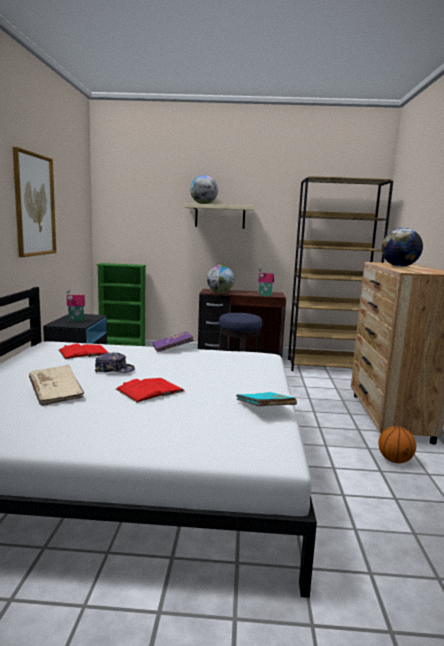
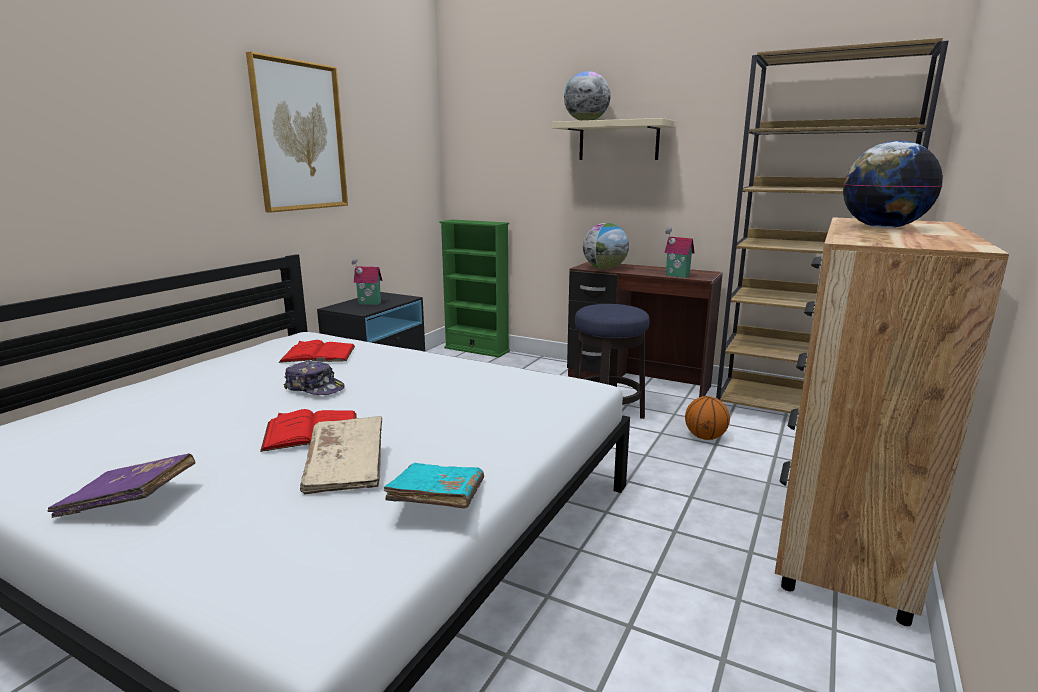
camera: 25 degrees right, 5 degrees up
(56, 394) = (189, 418): beige book -> beige book (346, 469)
(172, 348) = (450, 359): purple book -> purple book (129, 502)
(394, 460) = (775, 643): basketball -> basketball (705, 437)

